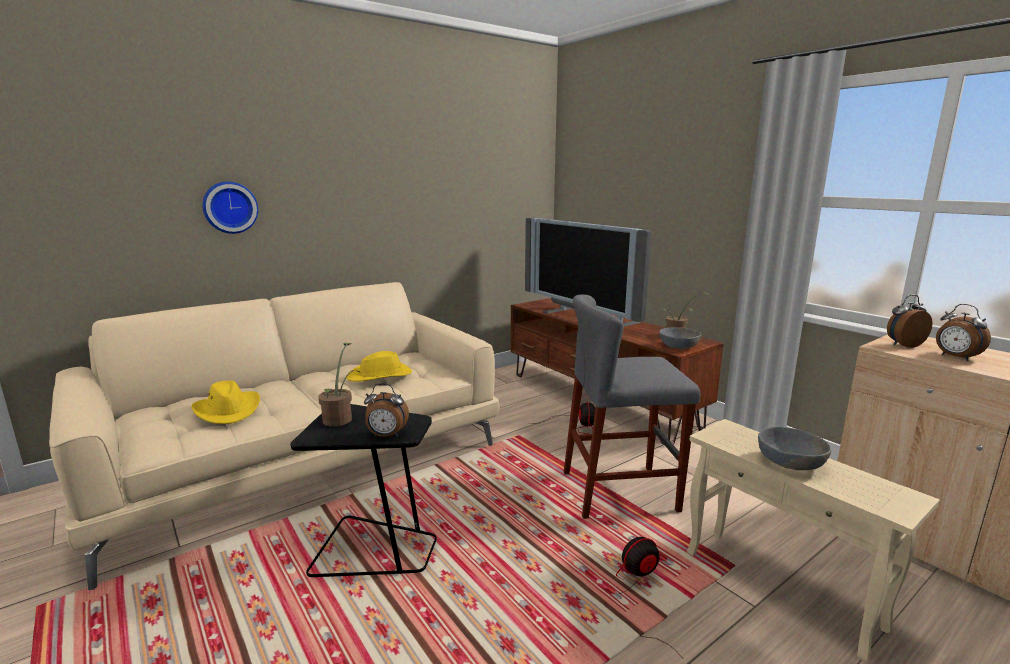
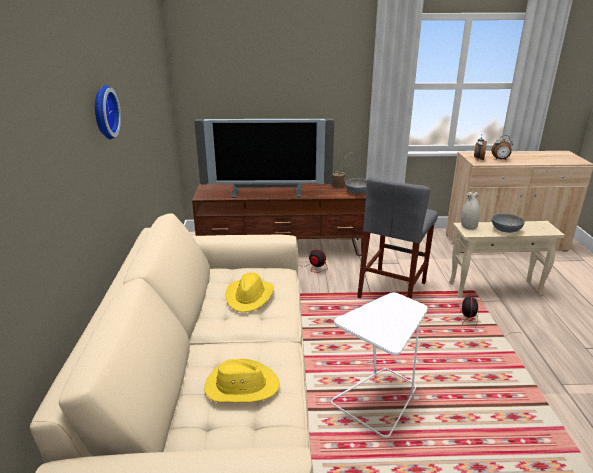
camera: 55 degrees left, 10 degrees up
(230, 207) = (65, 192): wall clock -> wall clock (103, 112)
(340, 418) = (367, 324): potted plant -> none
(374, 549) = (378, 399): black side table -> white side table
(386, 436) = (412, 314): alarm clock -> none
(733, 431) = (468, 226): none -> white vase

